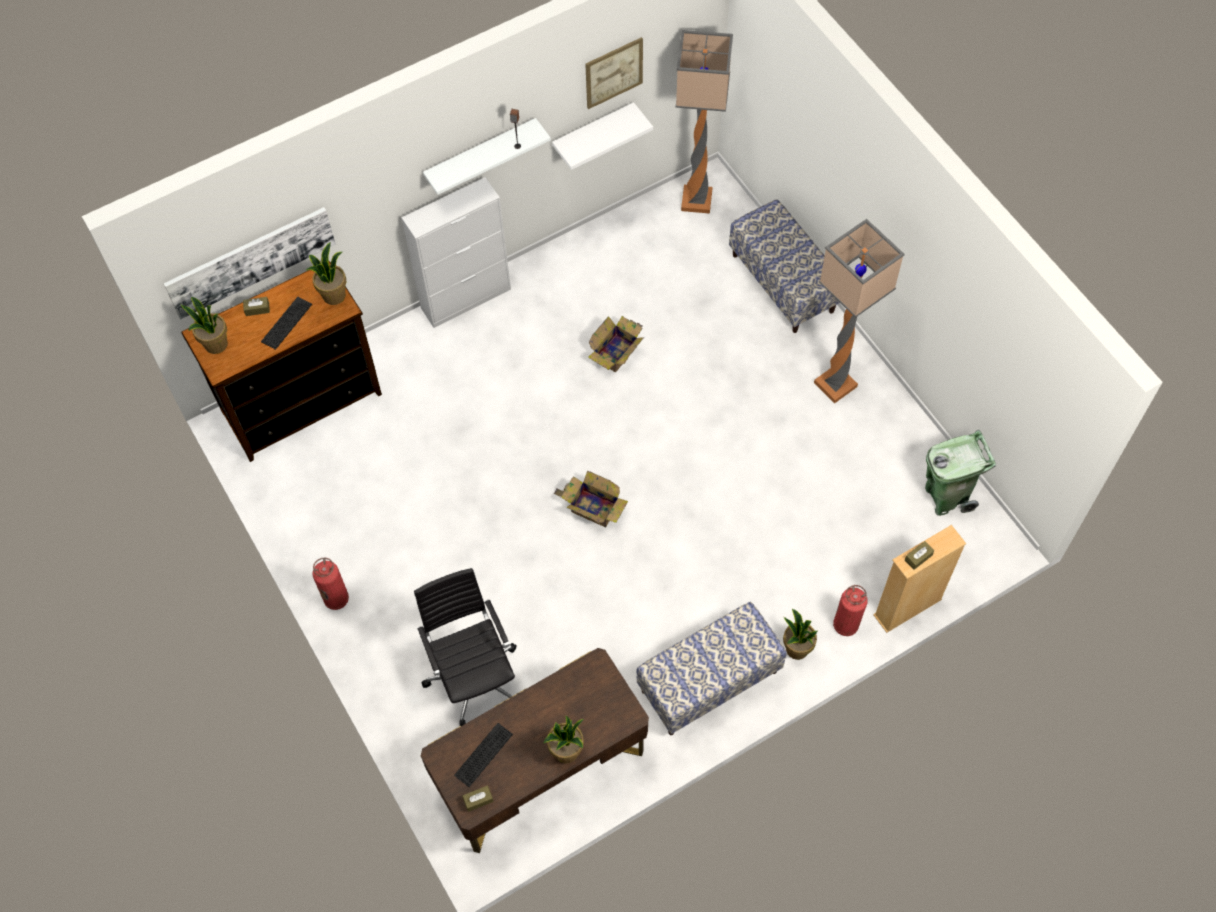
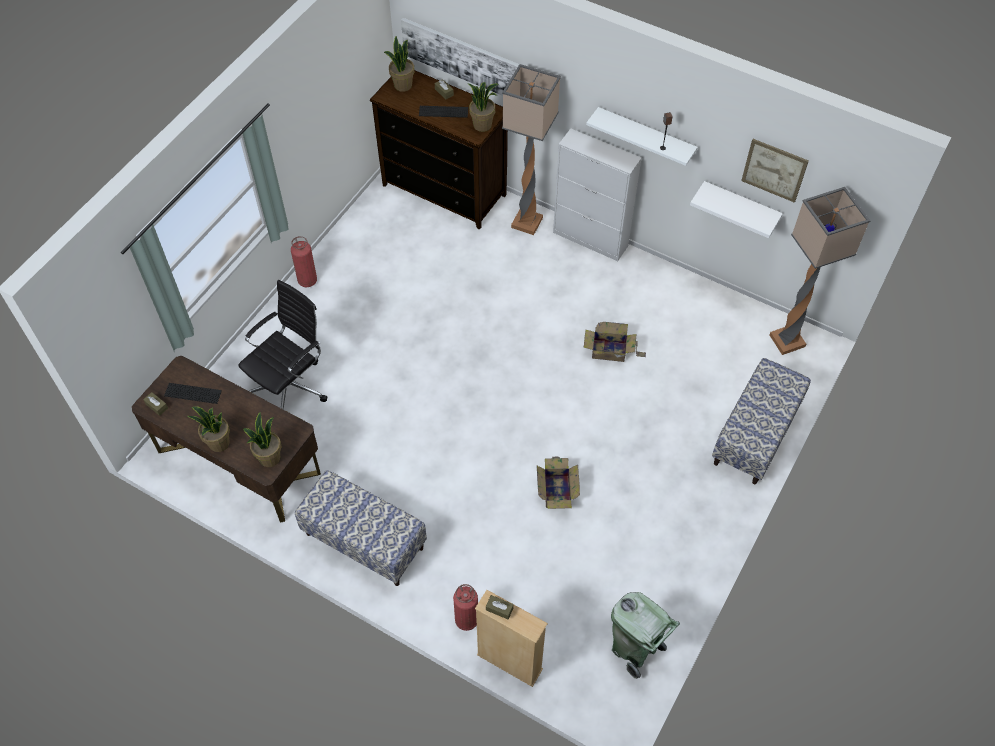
camera: 60 degrees right, 5 degrees down
(592, 507) = (467, 397): cardboard box -> cardboard box (557, 490)
(796, 649) = (425, 592): potted plant -> potted plant (269, 457)
(835, 386) = (684, 516): floor lamp -> floor lamp (526, 223)

